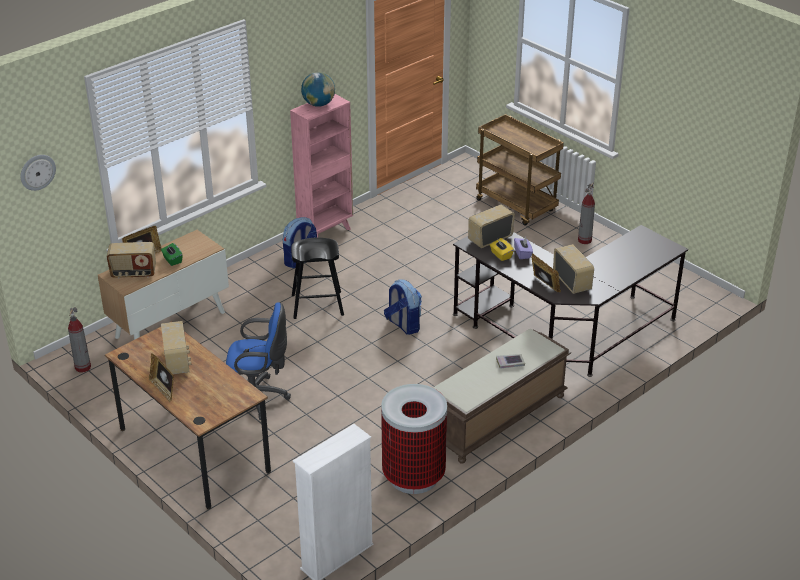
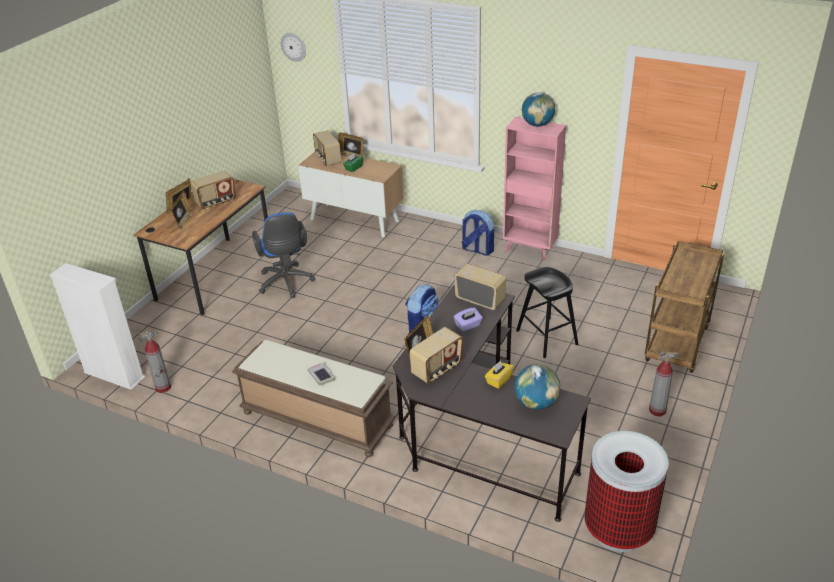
camera: 70 degrees right, 0 degrees up
(83, 367) = (287, 204): fire extinguisher -> fire extinguisher (163, 387)
(202, 391) = (184, 221): none -> picture frame
(317, 305) = (421, 275): black stool -> black stool (546, 337)
(413, 476) = (219, 389): trash can -> trash can (618, 529)
(501, 255) = (456, 313): yellow tissue box -> yellow tissue box (498, 380)
(635, 248) = (536, 403): none -> globe

